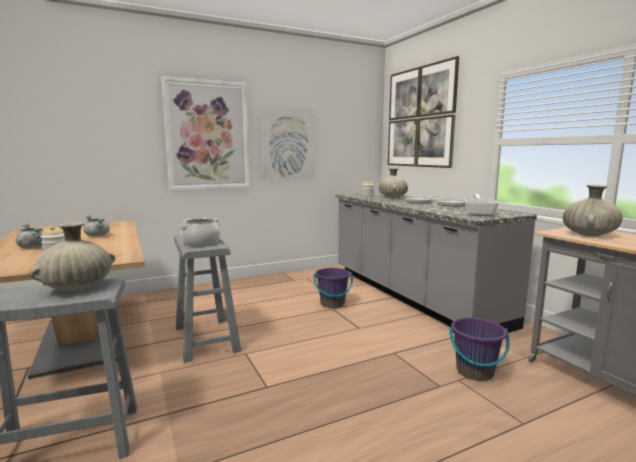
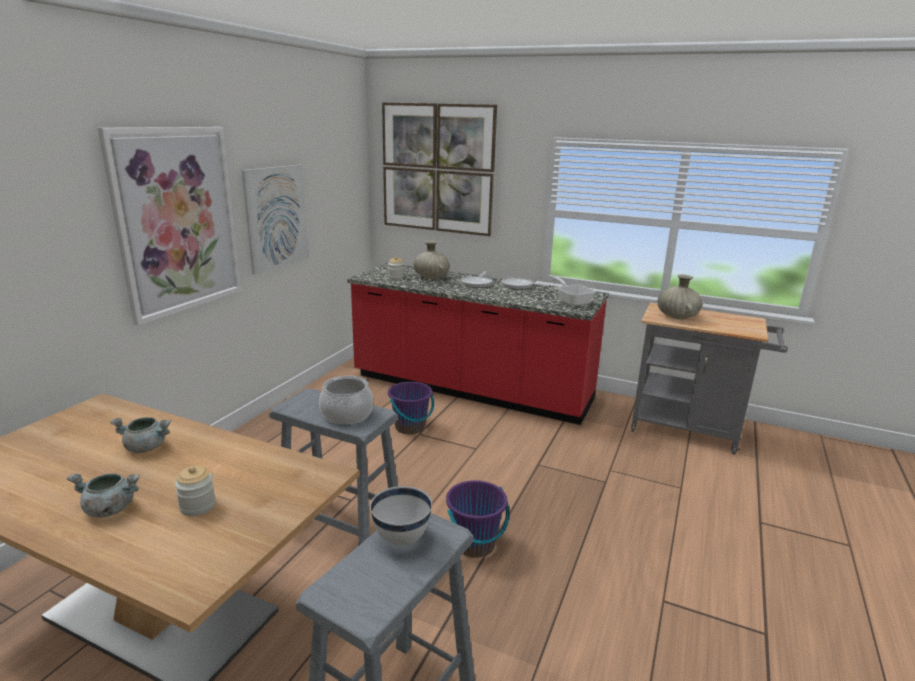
camera: 40 degrees left, 10 degrees up
(77, 287) = (401, 538): beige vase -> white bowl
(411, 295) = (471, 389): grey counter -> red counter
(475, 372) = (611, 457): purple bucket -> purple bucket (475, 544)

